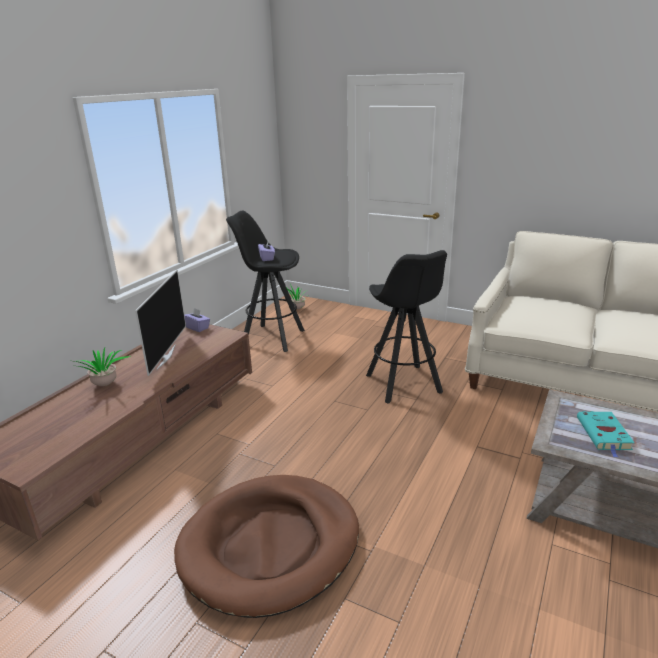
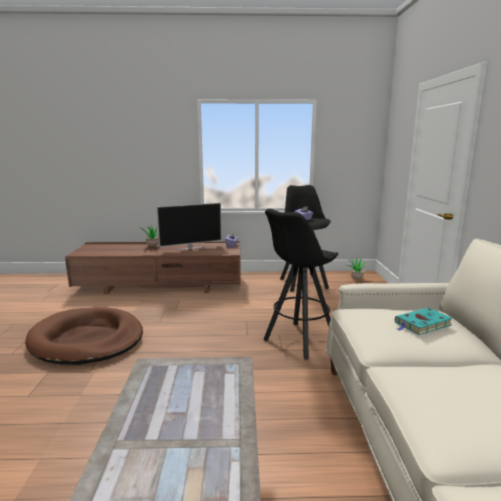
camera: 60 degrees right, 10 degrees down
(604, 435) = (179, 393): turquoise book -> turquoise book (422, 324)

